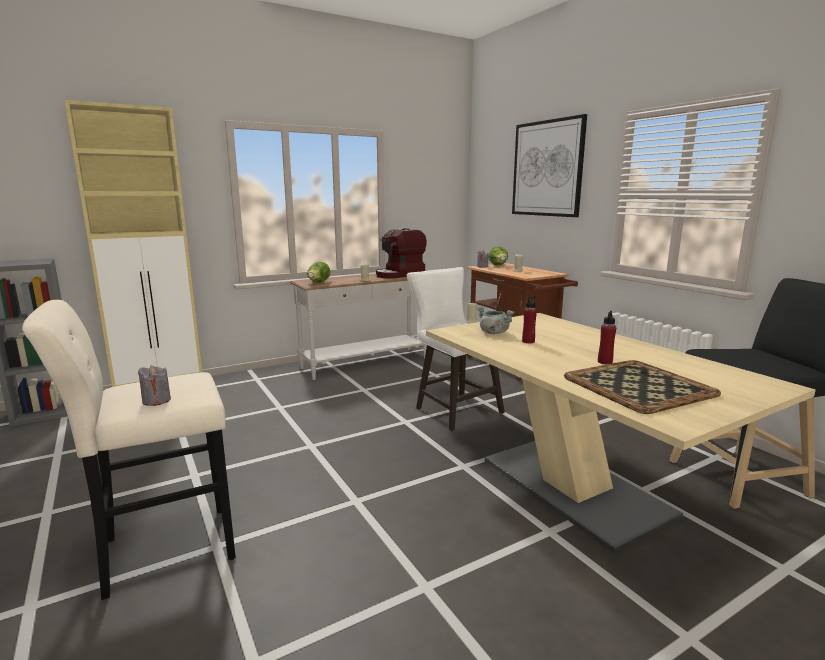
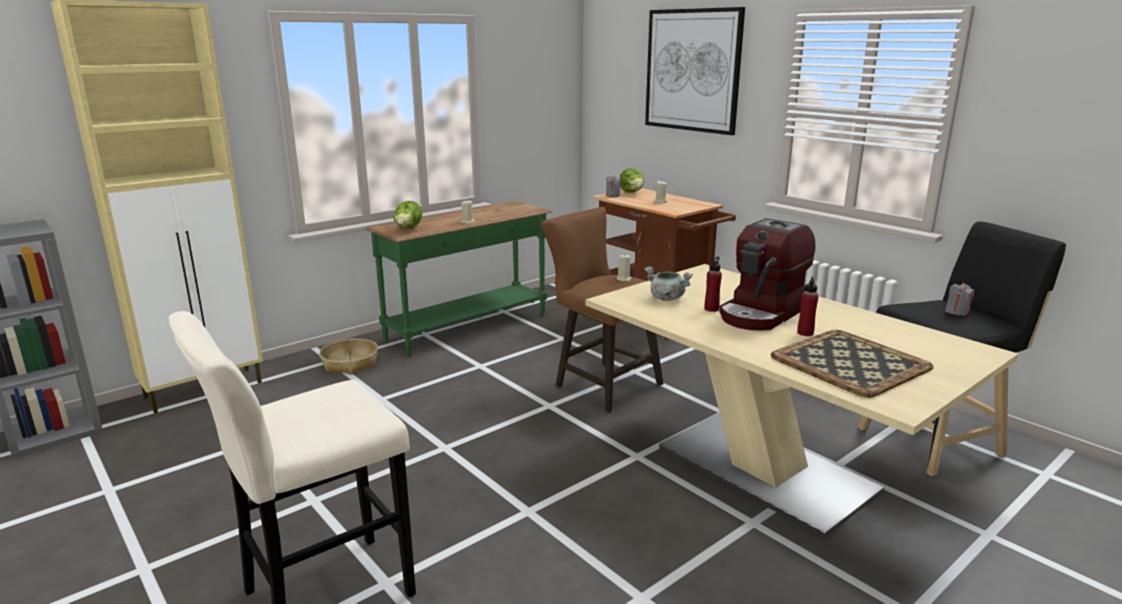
camera: 10 degrees left, 5 degrees up
(156, 400) = (327, 426): grey candle -> grey candle (957, 312)
(269, 382) = (350, 363): none -> basket
(366, 363) = (468, 328): white console table -> green console table
(400, 275) = (508, 210): coffee machine -> coffee machine (763, 313)
(454, 409) = (602, 383): white stool -> brown stool

